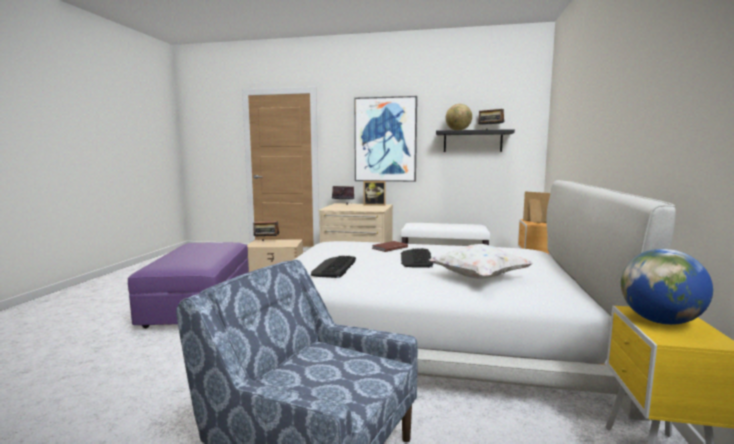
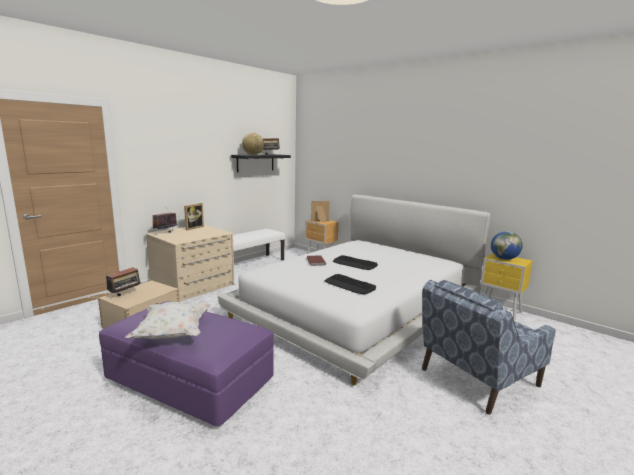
camera: 60 degrees left, 5 degrees up
(385, 139) = (190, 162): picture -> none
(479, 278) = (407, 263): white pillow -> white pillow (173, 334)

